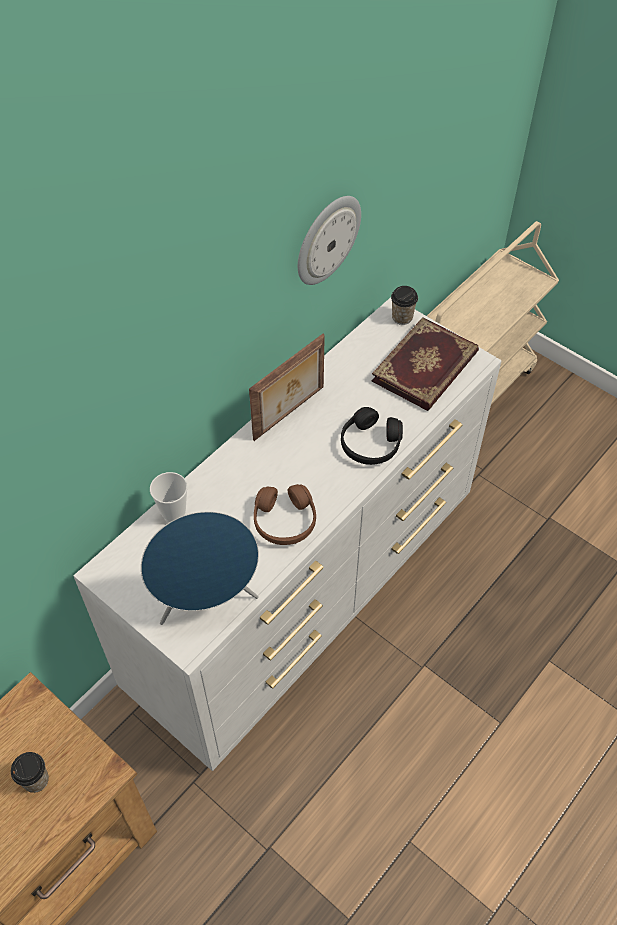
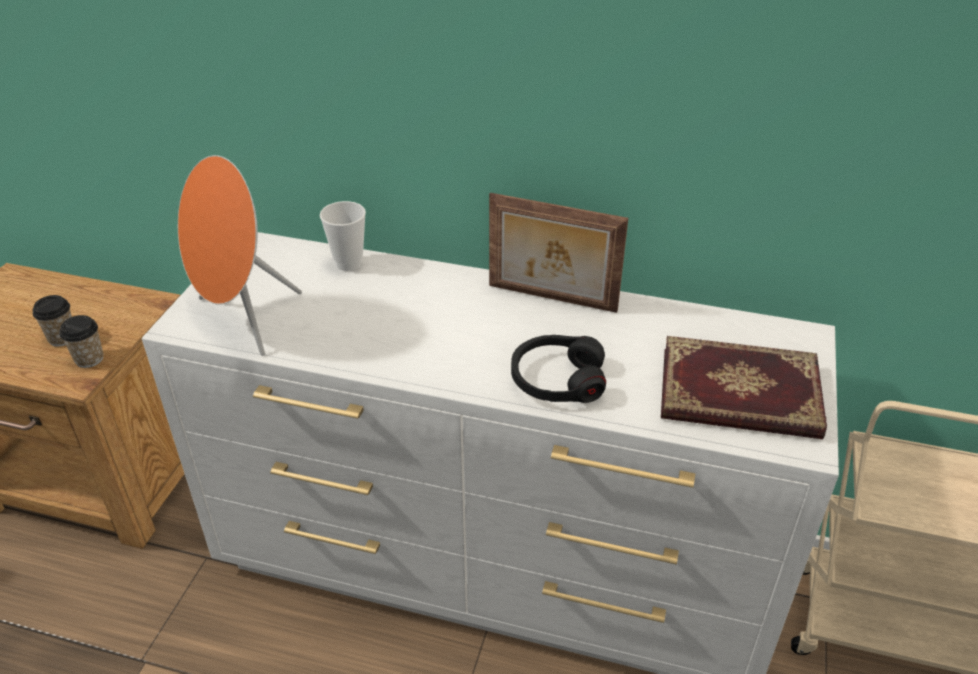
camera: 65 degrees right, 15 degrees down
(207, 601) = (243, 321): blue speaker -> orange speaker
(285, 521) = (386, 343): brown headphones -> none
(326, 239) = (720, 111): wall clock -> none
(402, 317) = (805, 345): cup -> cup (89, 359)

